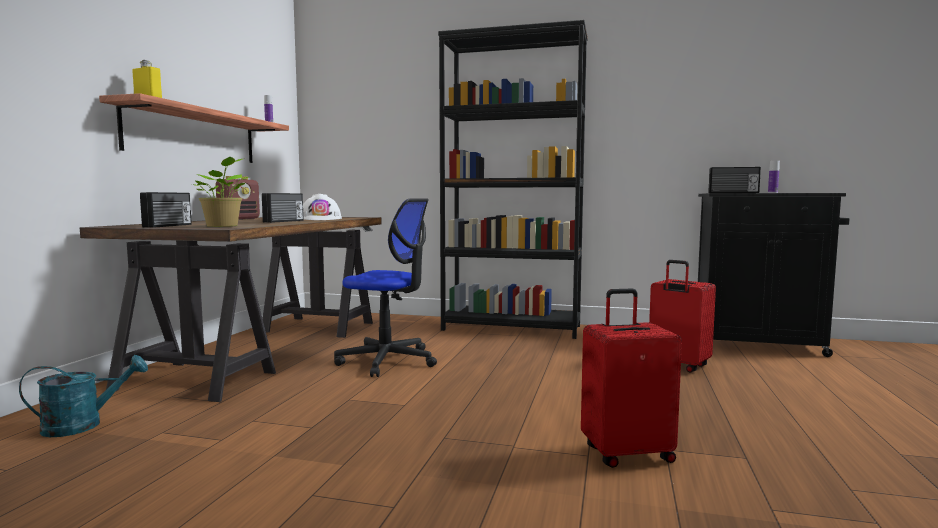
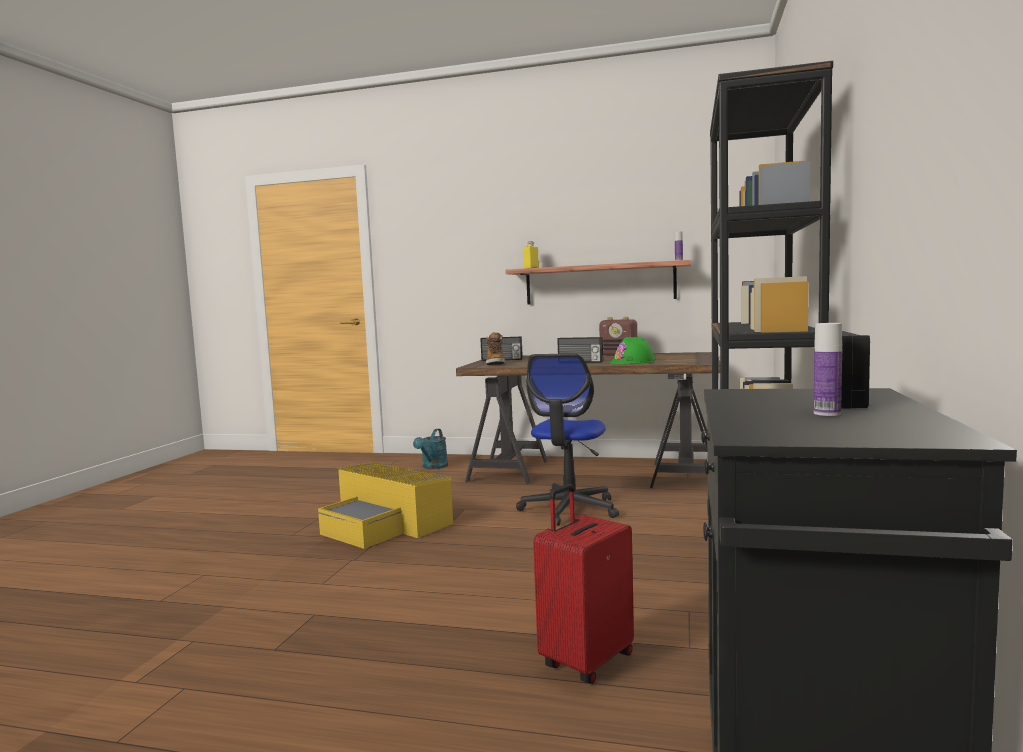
camera: 90 degrees right, 0 degrees up
(83, 425) = (433, 467): turquoise watering can -> turquoise watering can turned 45 degrees clockwise
(223, 226) = (495, 364): potted plant -> boot
(320, 219) = (632, 362): white hard hat -> green hard hat
(383, 438) = (386, 524): none -> yellow storage box
(626, 453) = (316, 597): red suitcase -> none

